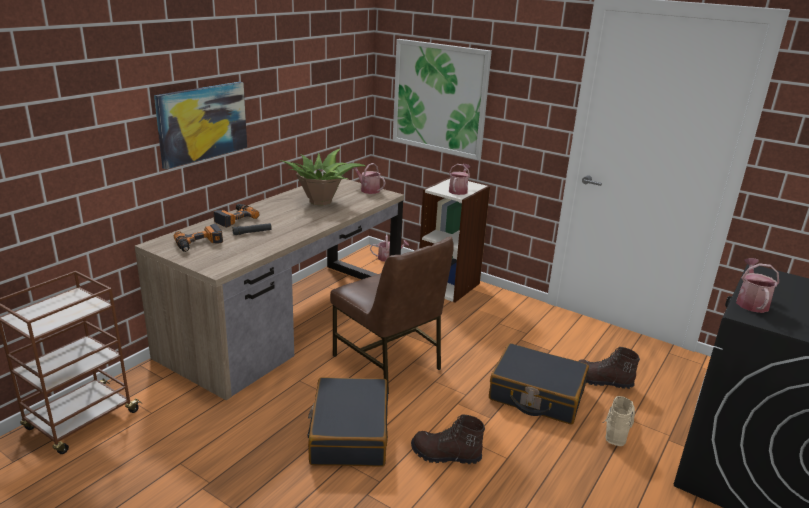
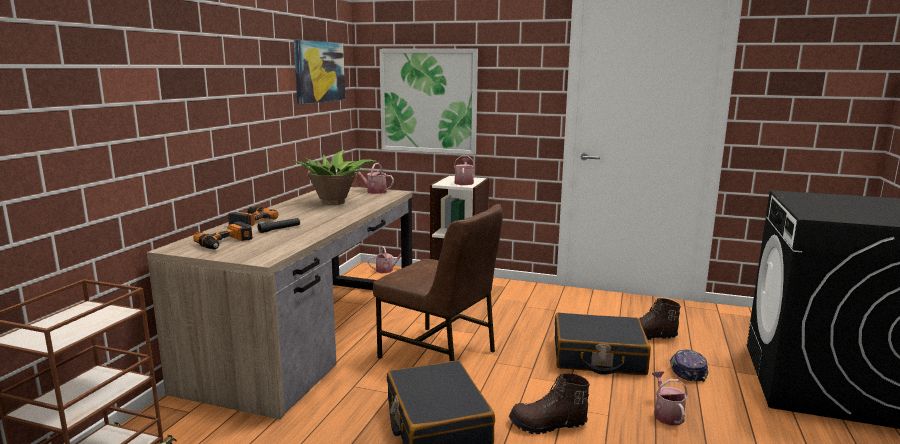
camera: 15 degrees left, 10 degrees down
(202, 123) = (211, 115): picture -> picture (319, 72)
(617, 428) = (687, 371): beige boot -> cap
(751, 302) = (807, 209): watering can -> watering can (666, 414)

